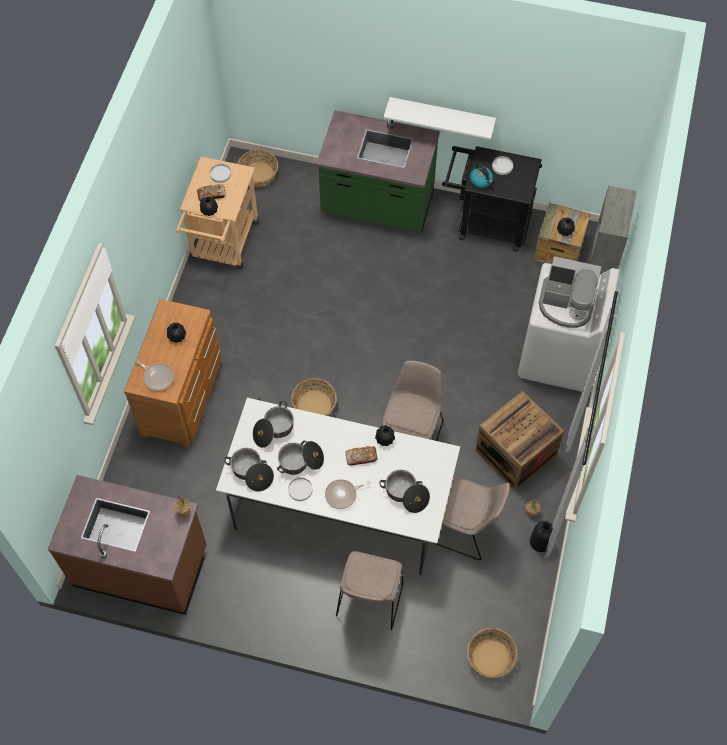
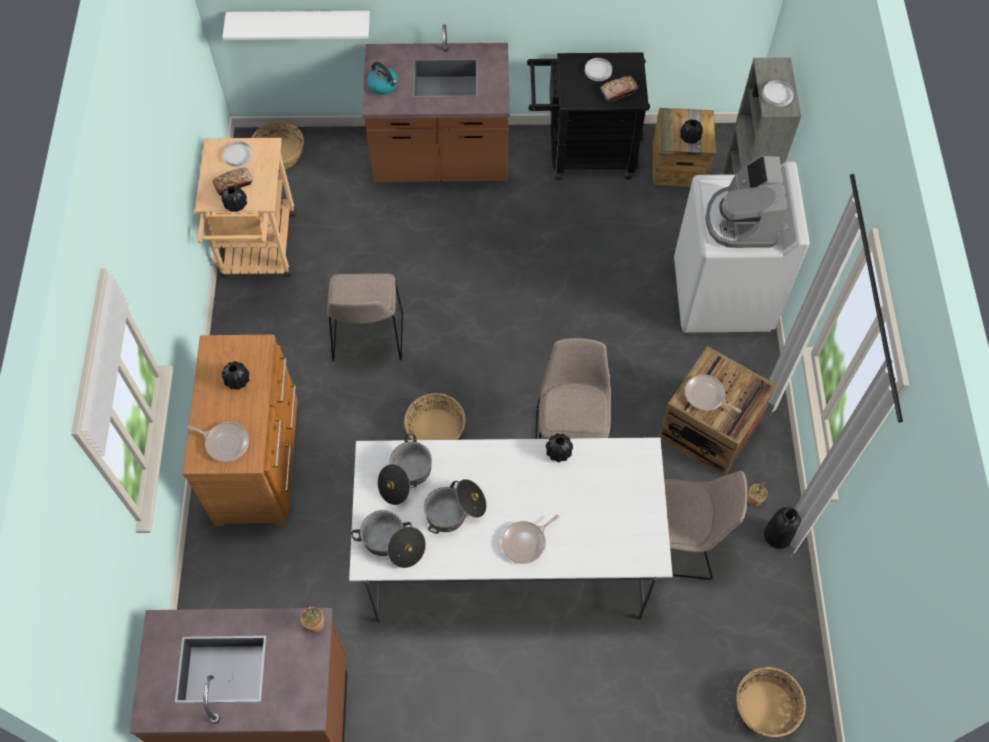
camera: 15 degrees left, 0 degrees up
(300, 489) = (466, 550): white plate -> white plate (777, 94)
(361, 457) = (535, 484): bread -> bread (618, 91)
(369, 601) = (585, 672): beige chair -> beige chair (368, 337)
(377, 205) = (441, 160): green counter -> brown counter
(405, 494) = (610, 520): cooking pot -> none
(441, 115) = (509, 20): white shelf -> white shelf (300, 24)
(481, 180) = (578, 93): kettle -> kettle (384, 85)
(509, 426) = (706, 396): none -> frying pan
(566, 304) = (741, 221): coffee machine -> coffee machine turned 90 degrees clockwise

